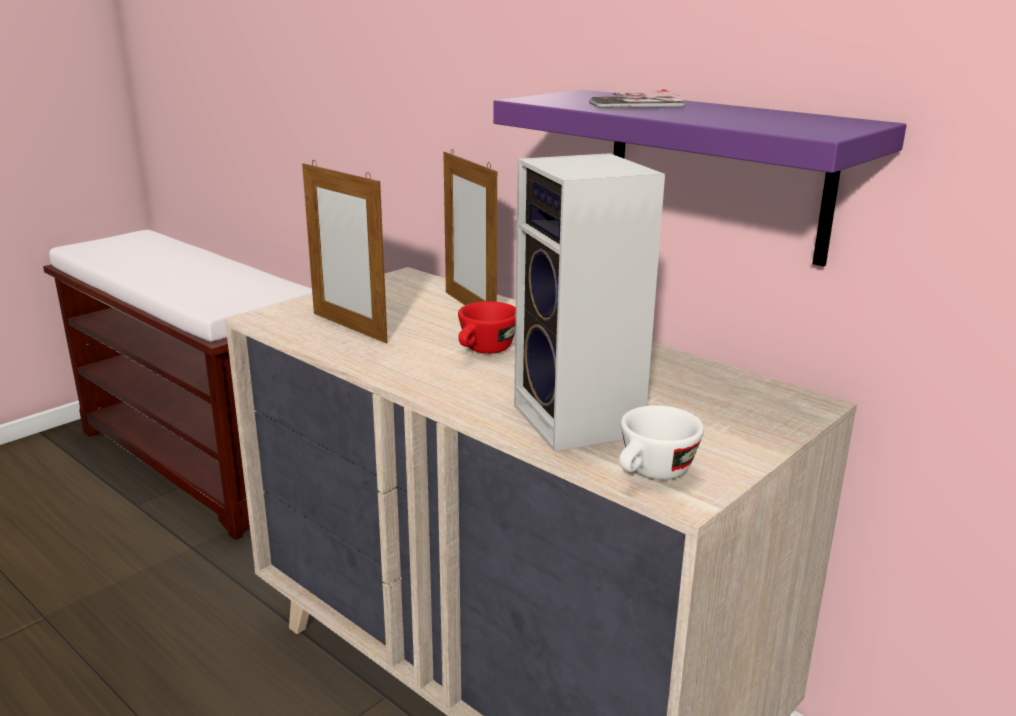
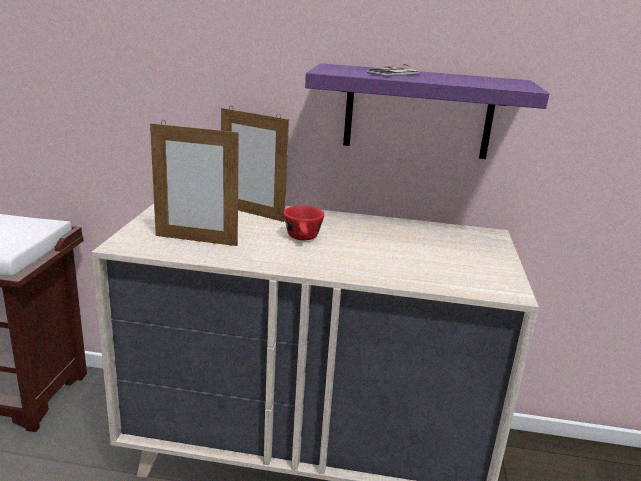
camera: 35 degrees left, 0 degrees up
(582, 422) = (415, 268): speaker -> none
(652, 474) = (484, 286): white cup -> none

